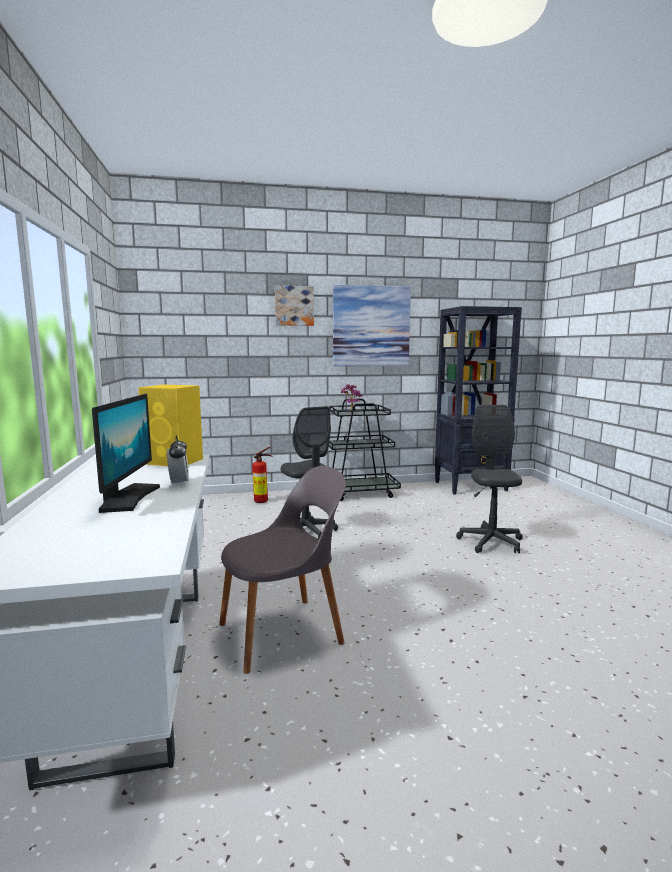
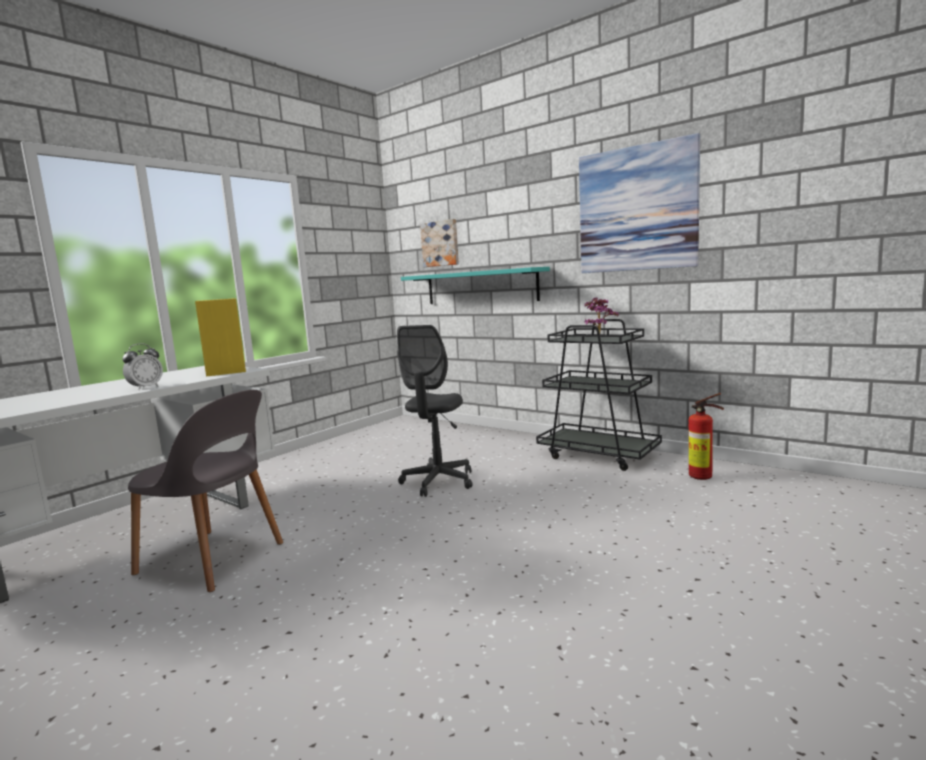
camera: 50 degrees right, 0 degrees up
(128, 498) = (91, 392): monitor -> none
(239, 373) = (480, 287): none -> turquoise shelf
(263, 501) = (481, 440): fire extinguisher -> fire extinguisher (704, 477)
(294, 306) = (534, 196): picture -> picture (440, 243)
(471, 486) = (802, 487): black bookcase -> none
(490, 542) = (605, 572): grey office chair -> none

